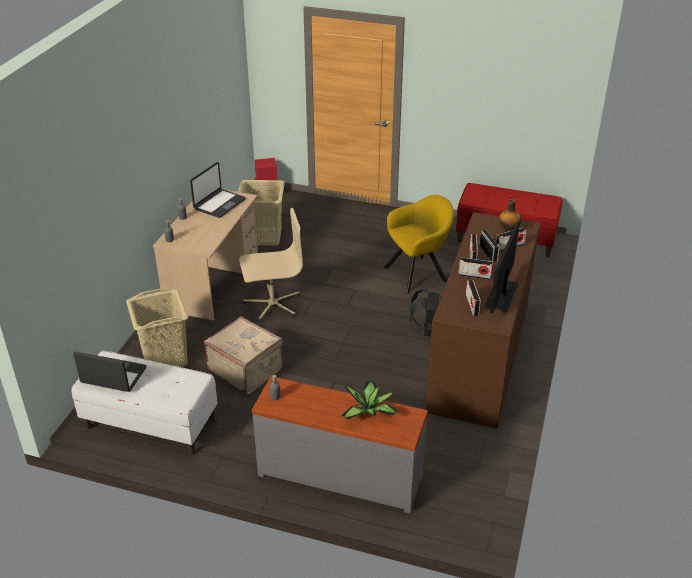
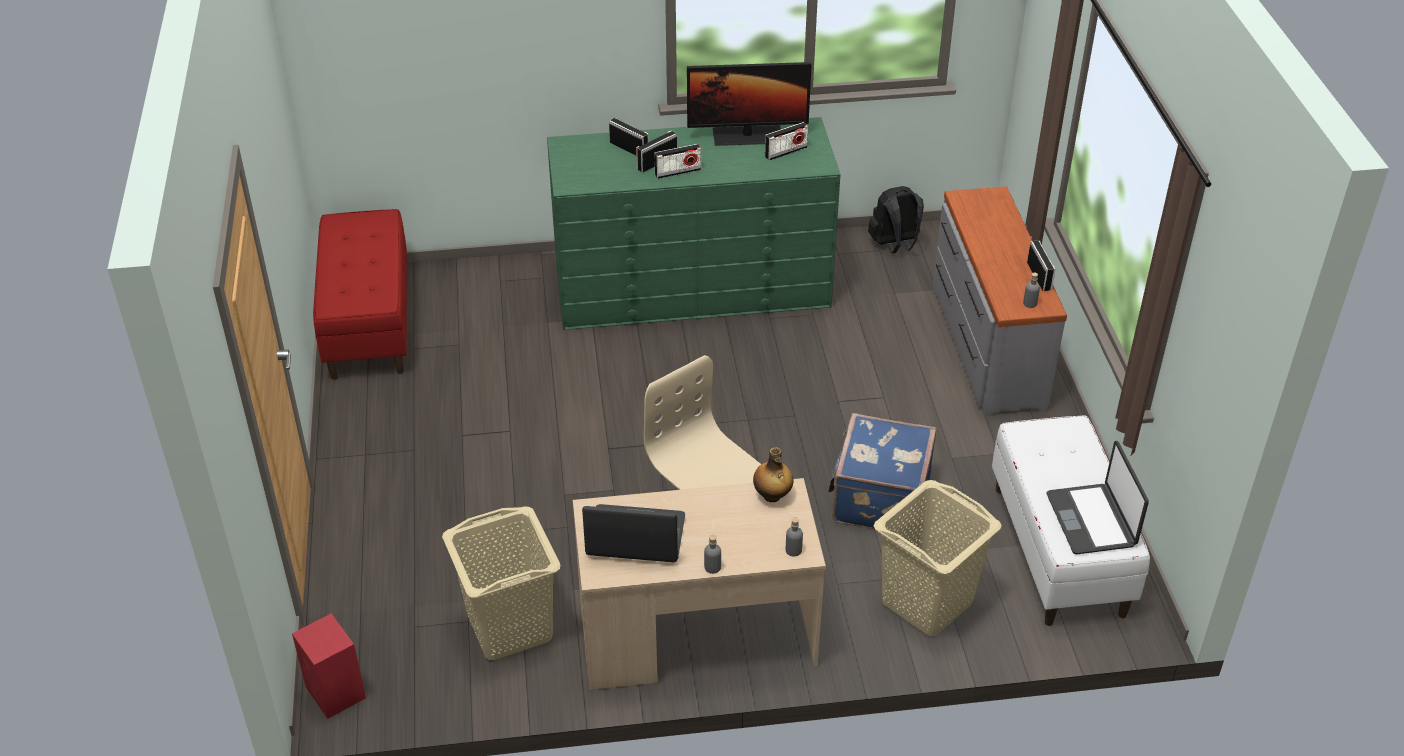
camera: 115 degrees left, 5 degrees up
(246, 369) = (879, 498): beige suitcase -> blue suitcase
(369, 410) = (984, 228): potted plant -> none
(418, 273) = (522, 392): yellow armchair -> none
(427, 331) = (666, 346): black backpack -> black backpack (895, 245)
(474, 276) = (720, 162): radio -> radio (1039, 276)
(479, 358) = (692, 288): brown dresser -> green dresser
(508, 229) = (584, 157): bottle -> bottle (772, 496)

